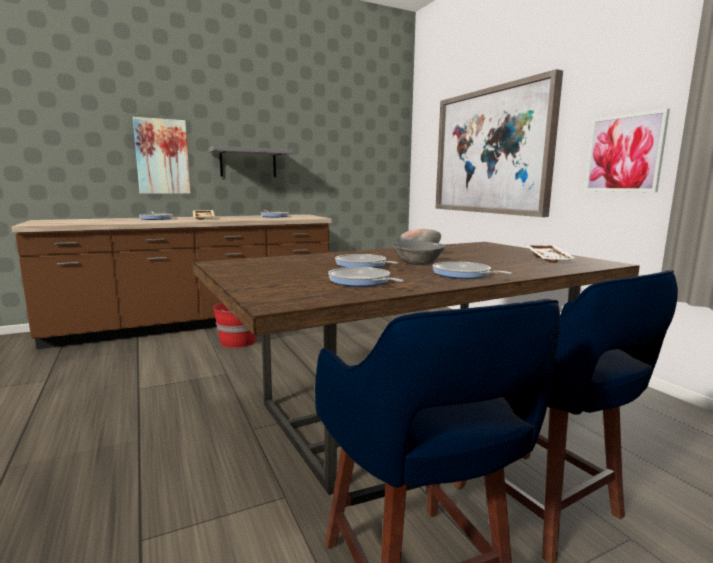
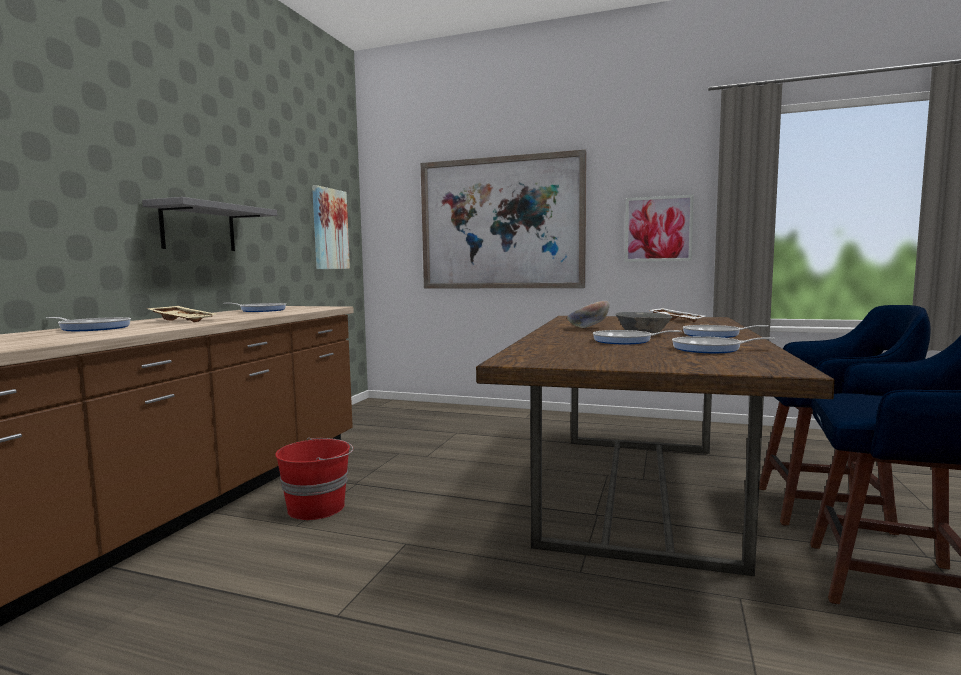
camera: 45 degrees left, 5 degrees down
(162, 156) = (65, 210): picture -> picture (329, 229)

